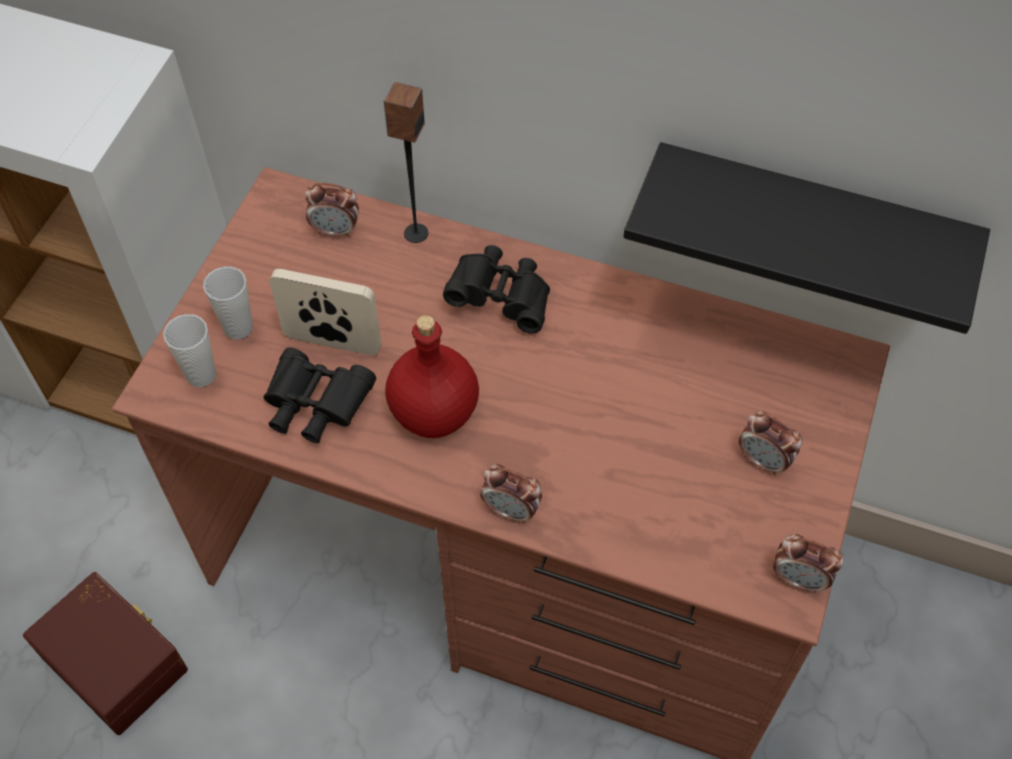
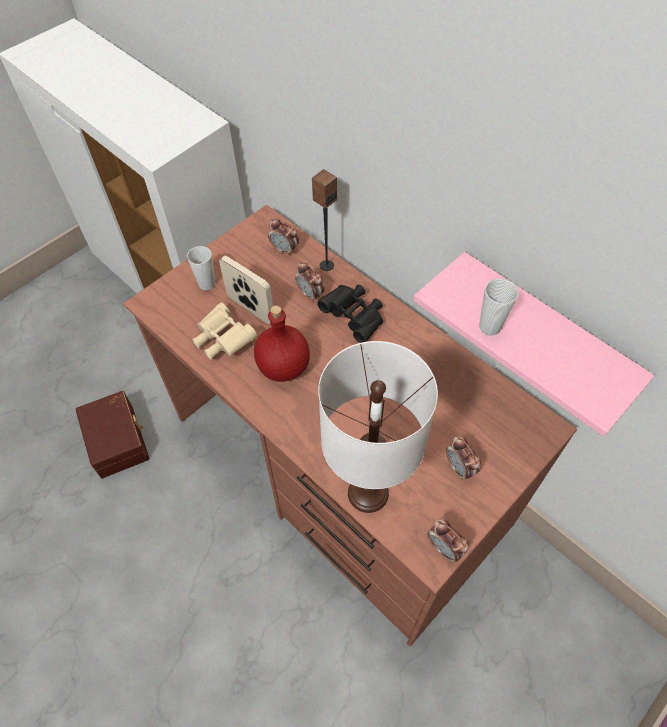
camera: 25 degrees right, 0 degrees up
(201, 375) = (175, 302): cup -> cup (490, 327)
(315, 407) = (223, 340): black binoculars -> beige binoculars
(511, 510) = (296, 438): alarm clock -> alarm clock (310, 294)
(656, 546) = (368, 492): none -> white table lamp
(807, 226) = (542, 334): black shelf -> pink shelf

